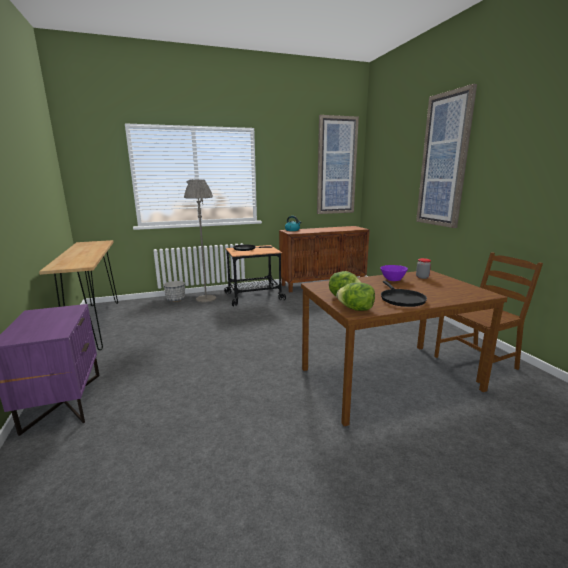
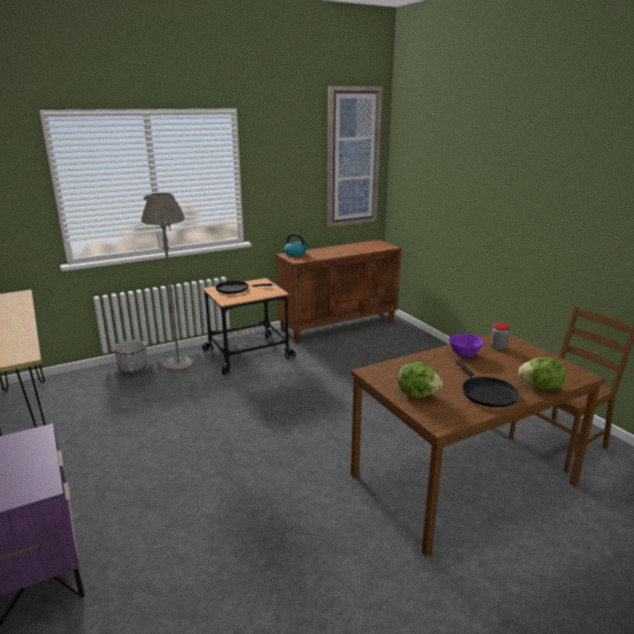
camera: 10 degrees left, 5 degrees up
(356, 309) = (439, 416): lettuce -> lettuce (541, 387)
(444, 161) = (510, 172): picture -> none

